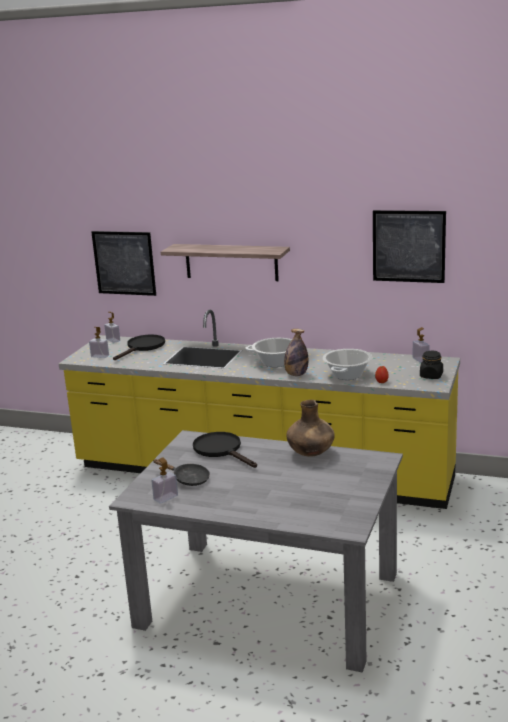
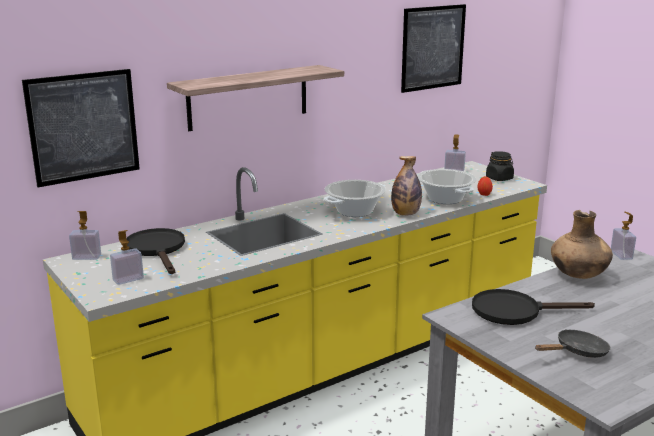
camera: 55 degrees left, 0 degrees up
(165, 498) = (621, 380): soap dispenser -> soap dispenser (621, 255)

